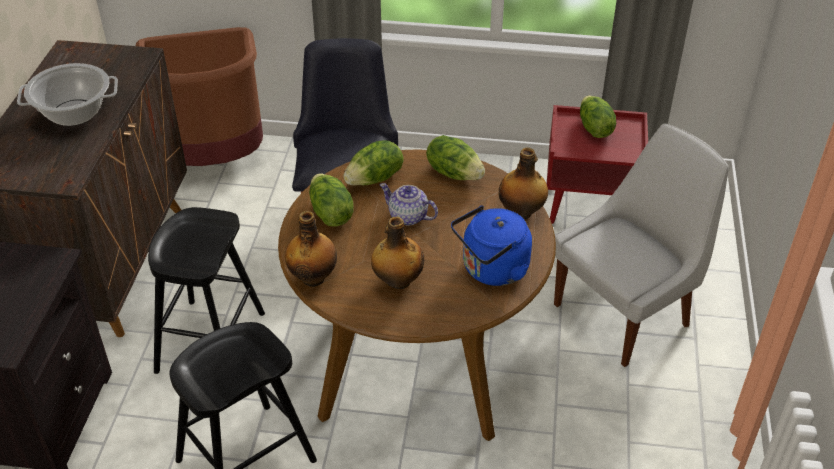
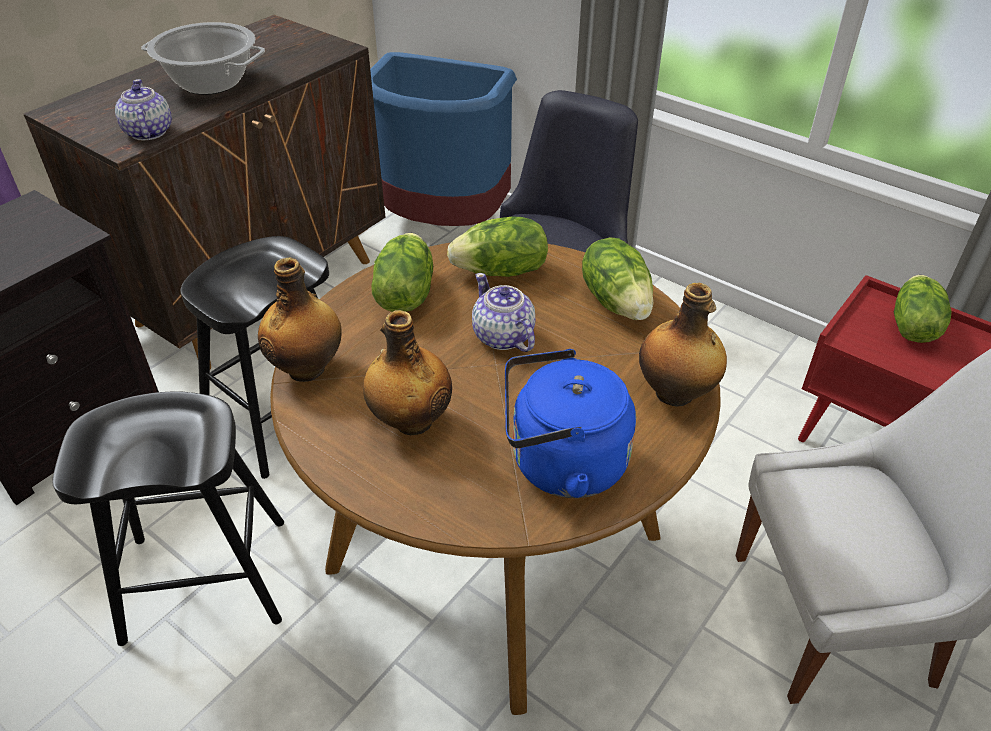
camera: 30 degrees right, 0 degrees up
(72, 166) = (148, 132): none -> teapot
(214, 159) = (443, 222): brown trash can -> blue trash can

